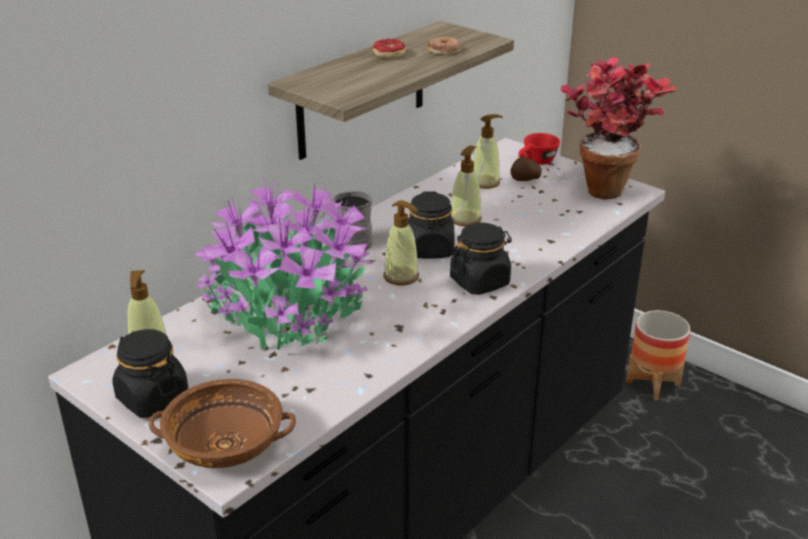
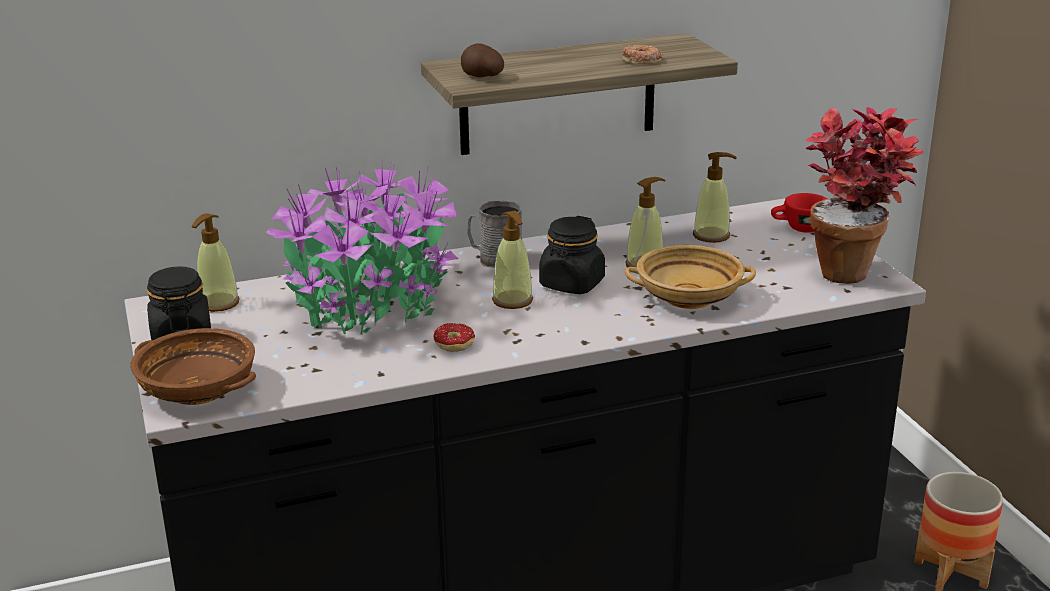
camera: 30 degrees right, 5 degrees down
(385, 56) = (570, 56): donut -> donut (447, 346)
(480, 282) = (587, 325): black jar -> none
(524, 238) = (688, 298): none -> beige bowl
(525, 180) = (761, 243): potato -> potato (482, 77)

